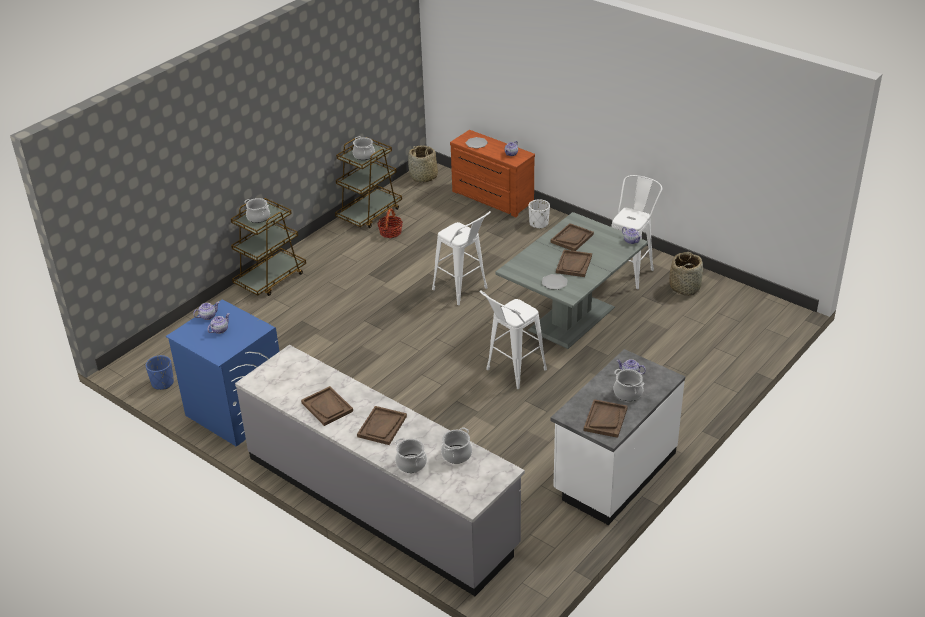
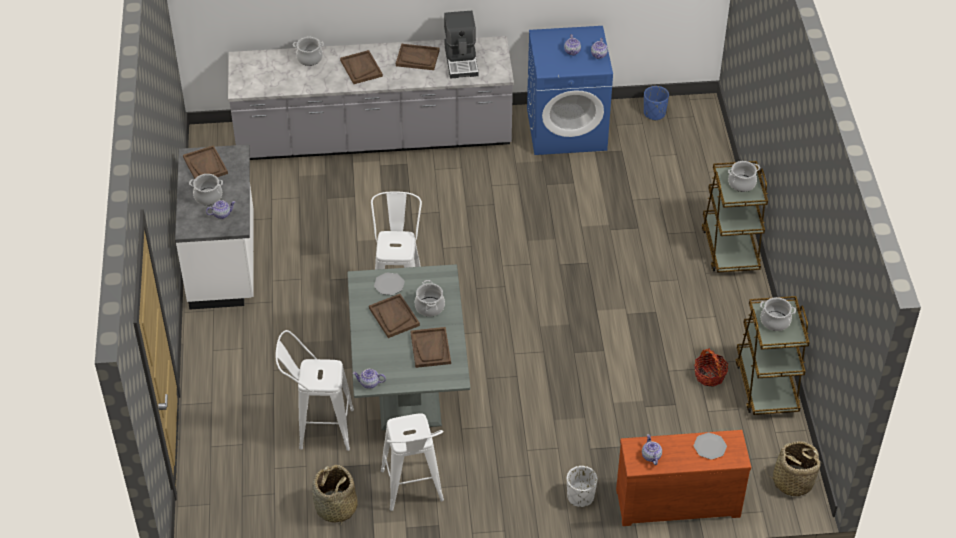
camera: 135 degrees right, 10 degrees up
(298, 383) = (462, 60): none -> coffee machine
(456, 454) = (286, 81): cooking pot -> cooking pot (430, 307)
(463, 291) = (544, 352): white stool -> white stool (319, 428)

